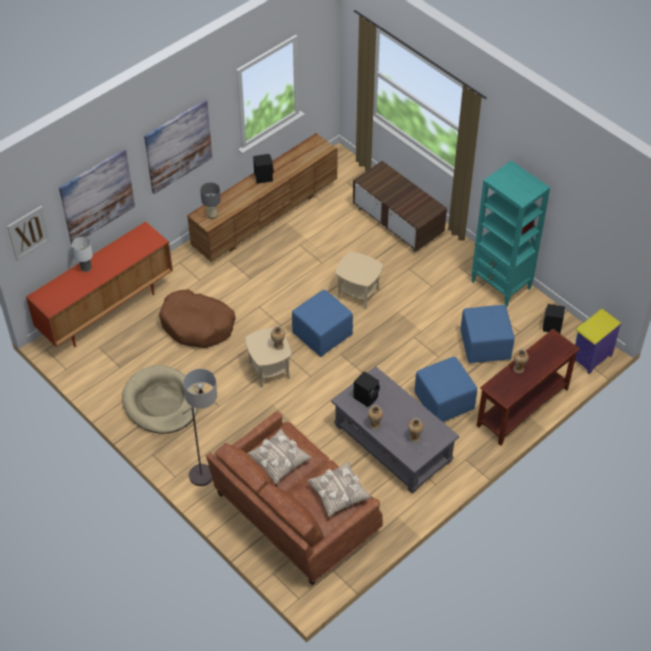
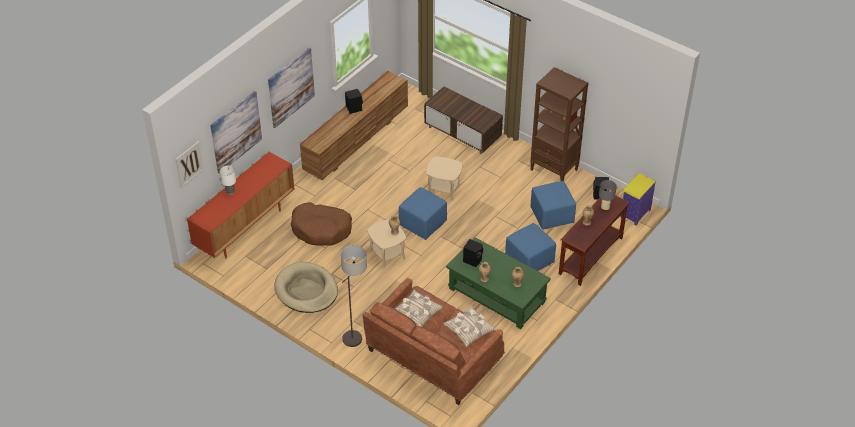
camera: 10 degrees left, 5 degrees down
(212, 215) = (320, 141): grey table lamp -> grey table lamp (605, 208)
(392, 443) = (496, 295): grey coffee table -> green coffee table
(501, 285) = (554, 170): turquoise bookcase -> brown bookcase

